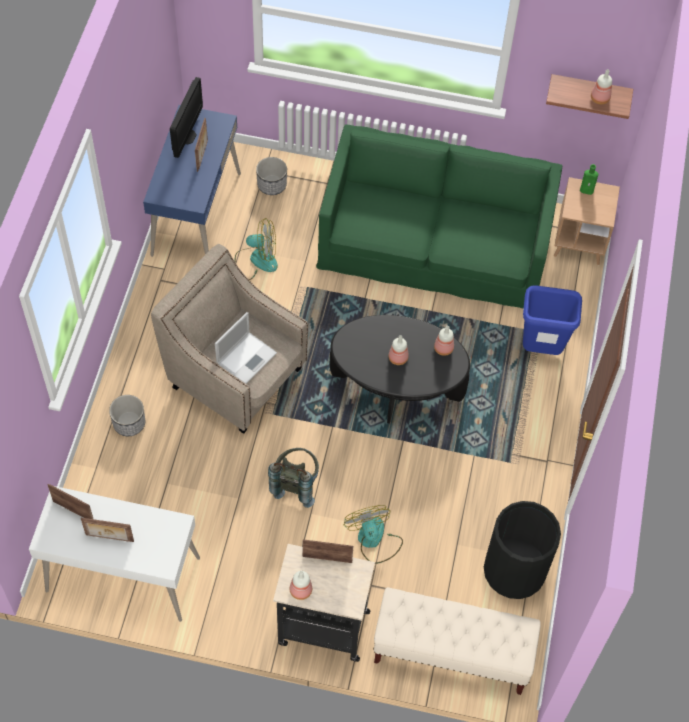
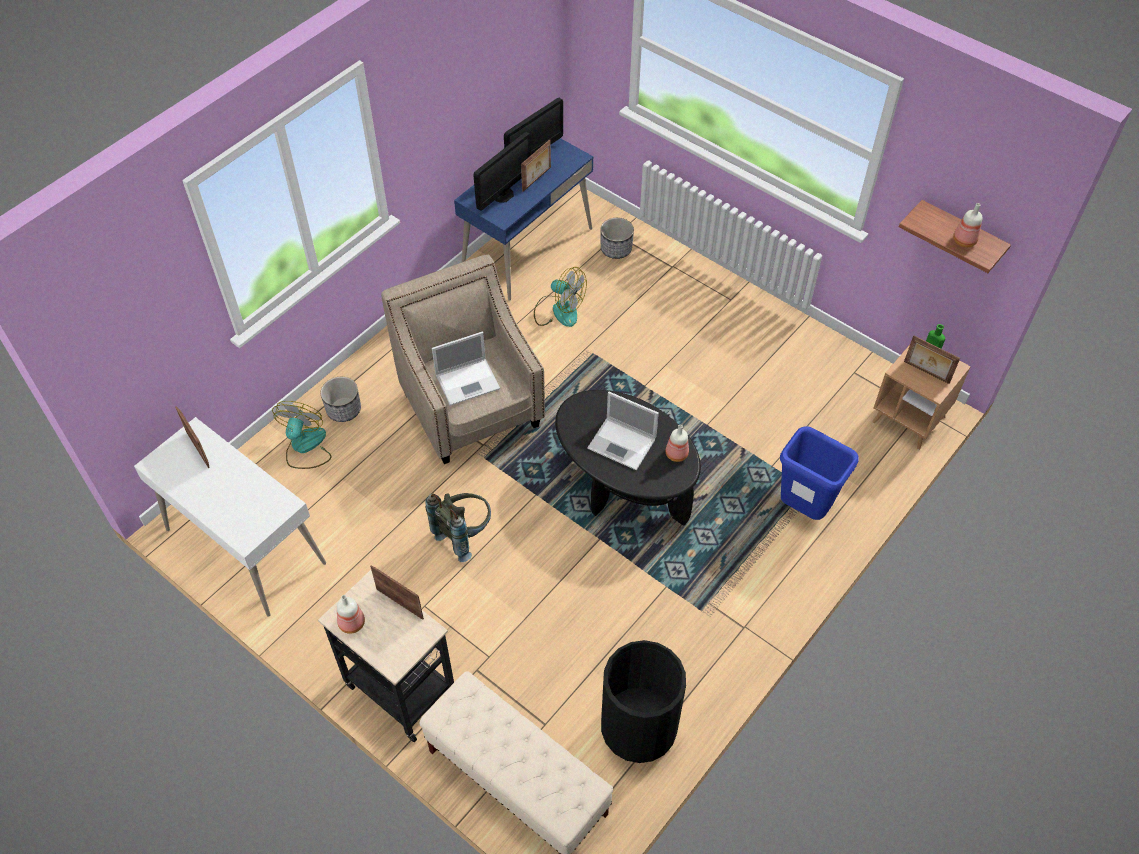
camera: 30 degrees right, 5 degrees down
(109, 538) = (212, 489): picture frame -> picture frame (926, 373)
(182, 181) = (503, 195): none -> monitor
(374, 540) = (508, 625): fan -> fan (305, 447)
(398, 357) = (623, 444): bottle -> laptop
(434, 243) = (748, 362): green sofa -> none

